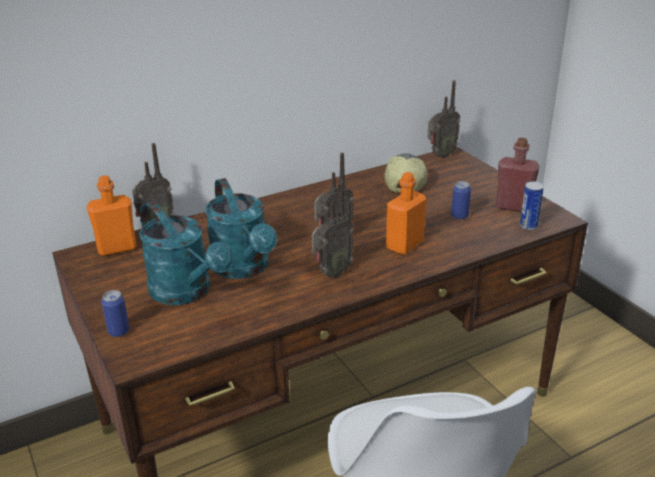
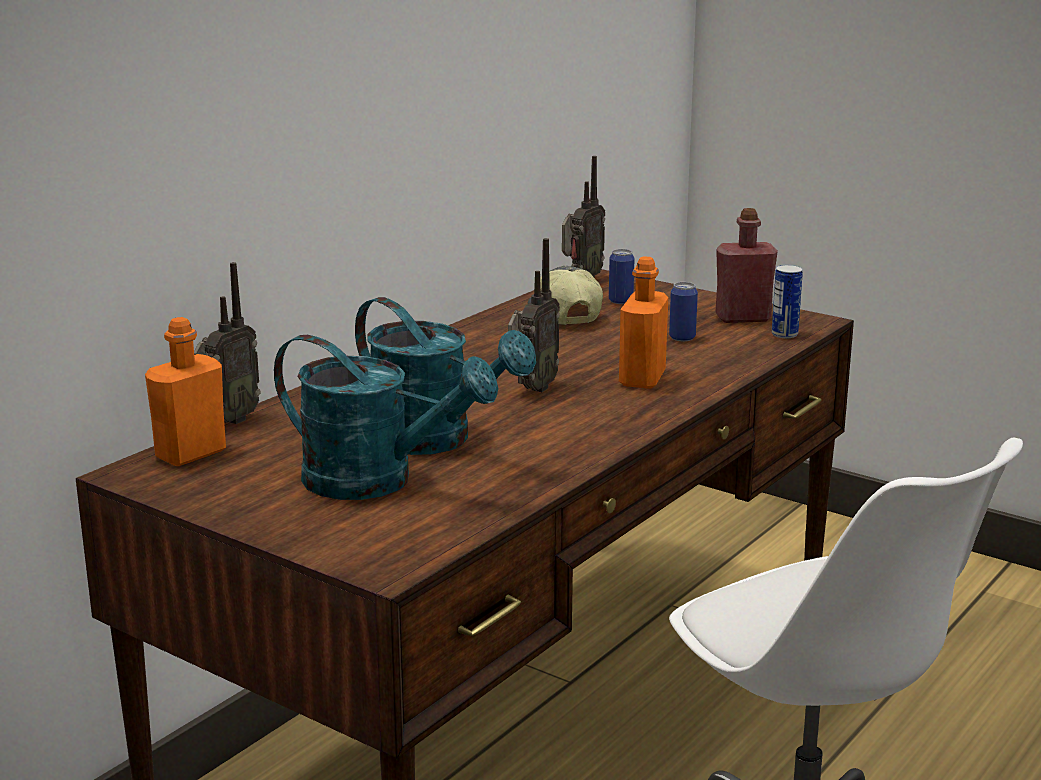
camera: 25 degrees left, 10 degrees down
(118, 331) = (320, 542): can -> can (620, 301)
(331, 273) = (573, 424): radio -> none

